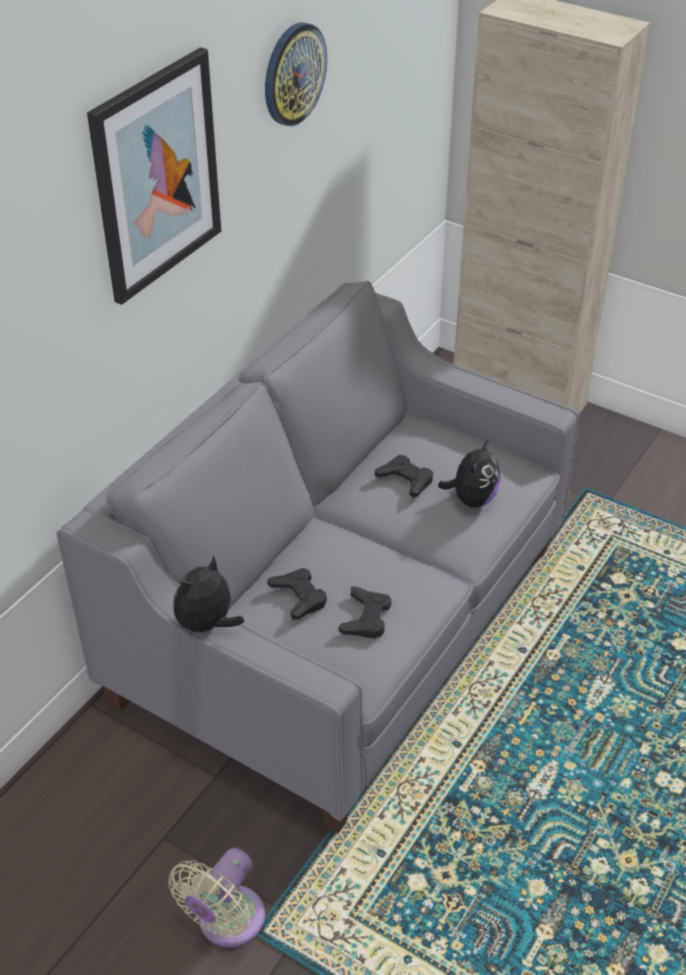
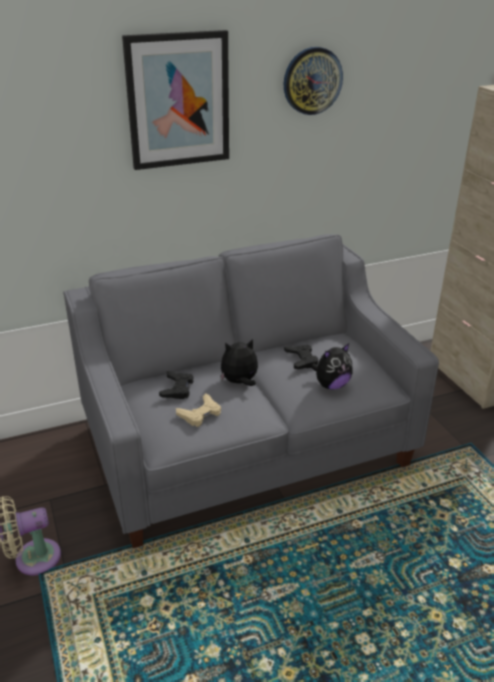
camera: 35 degrees right, 10 degrees down
(207, 625) = (99, 370): plush toy -> plush toy (239, 382)
(366, 618) = (200, 414): black game controller -> beige game controller

